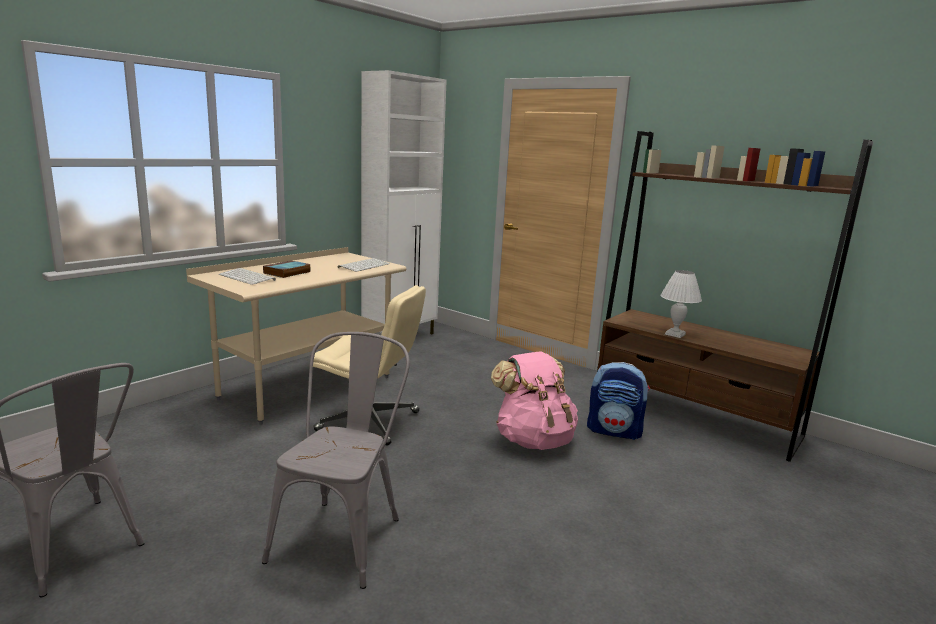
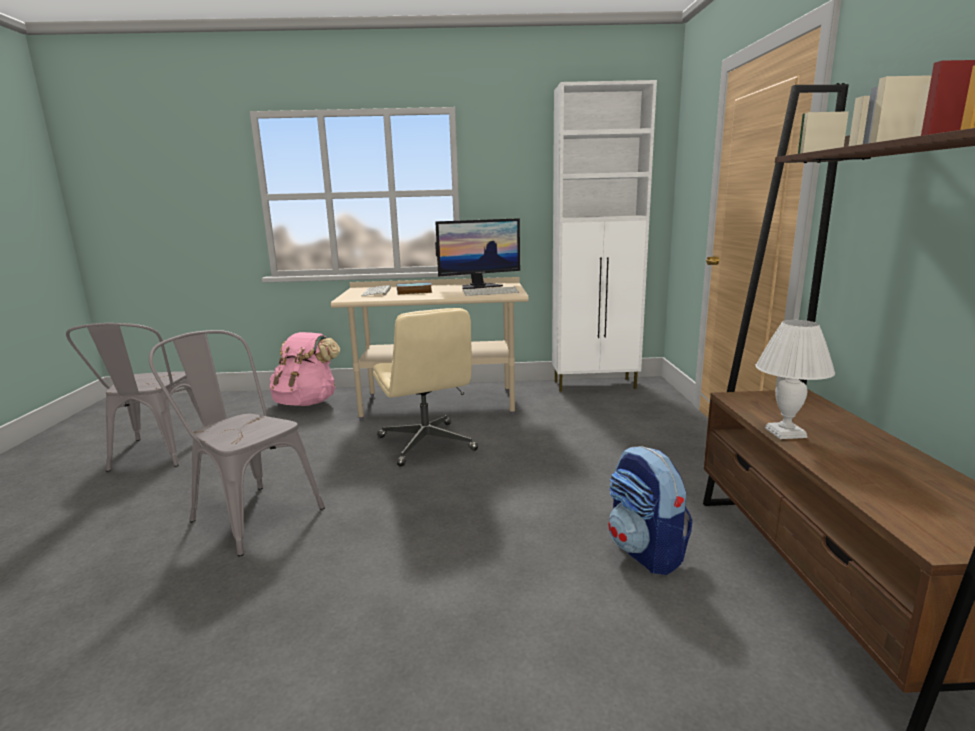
camera: 50 degrees right, 0 degrees up
(329, 260) = (479, 286): none -> monitor
(343, 533) = (249, 513): grey chair -> grey chair turned 120 degrees counterclockwise
(533, 440) = (527, 516): pink backpack -> pink backpack (307, 402)

